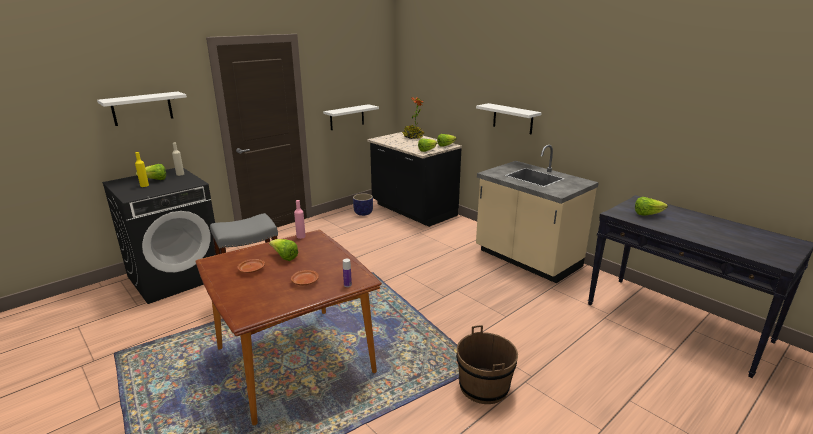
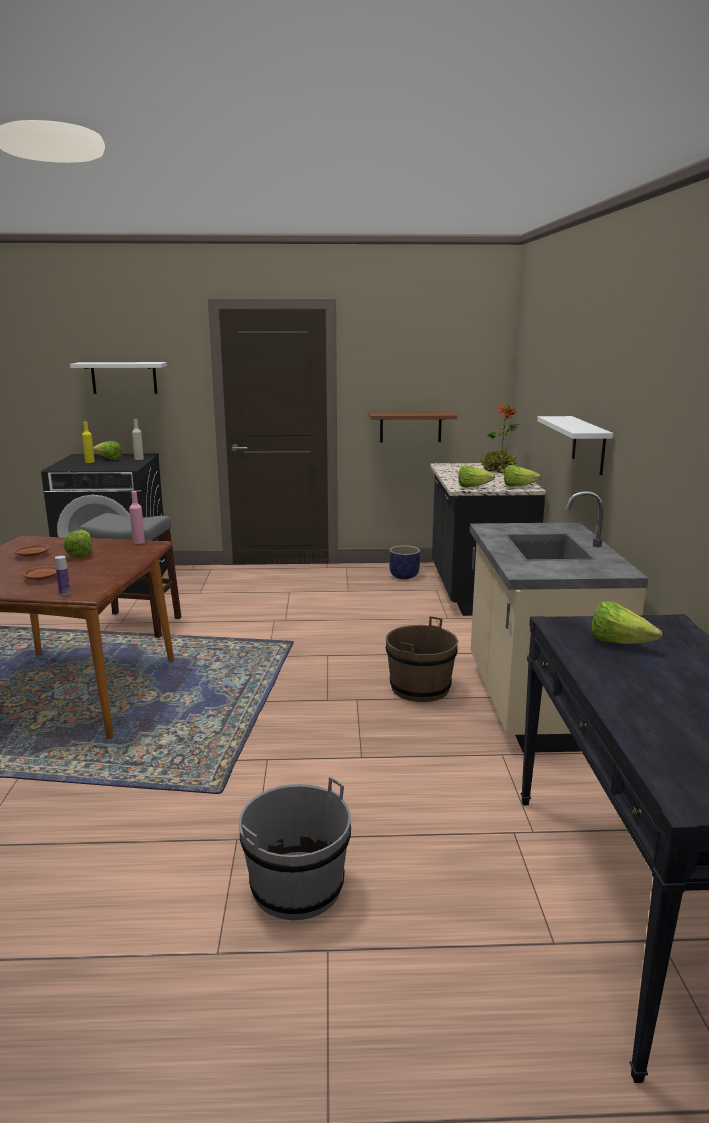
camera: 40 degrees right, 5 degrees down
(347, 117) = (410, 427): white shelf -> brown shelf
(484, 386) = (181, 815): brown bucket -> brown bucket (420, 688)
(580, 385) = (297, 887): none -> grey bucket

